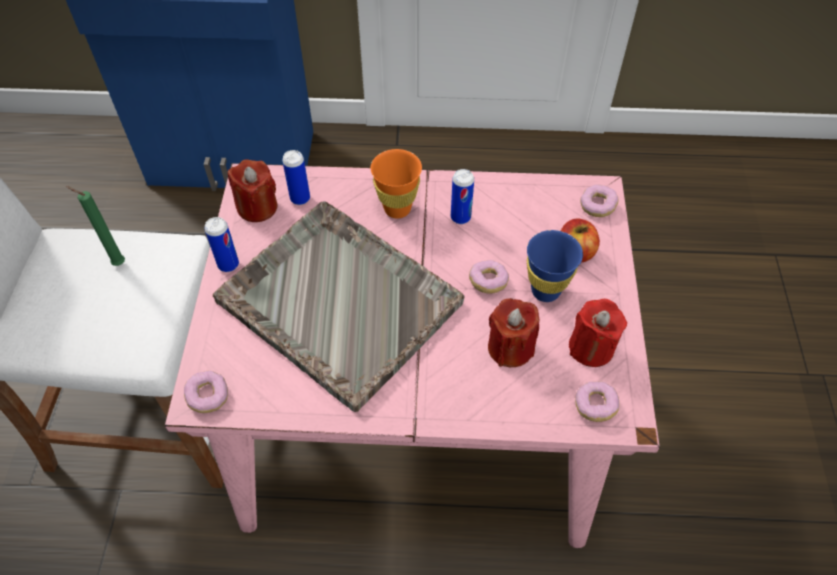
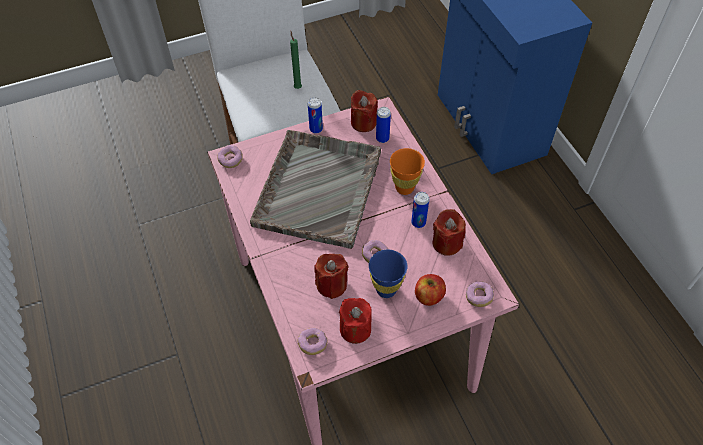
camera: 65 degrees right, 0 degrees up
(506, 203) = (446, 243): none -> red candle

